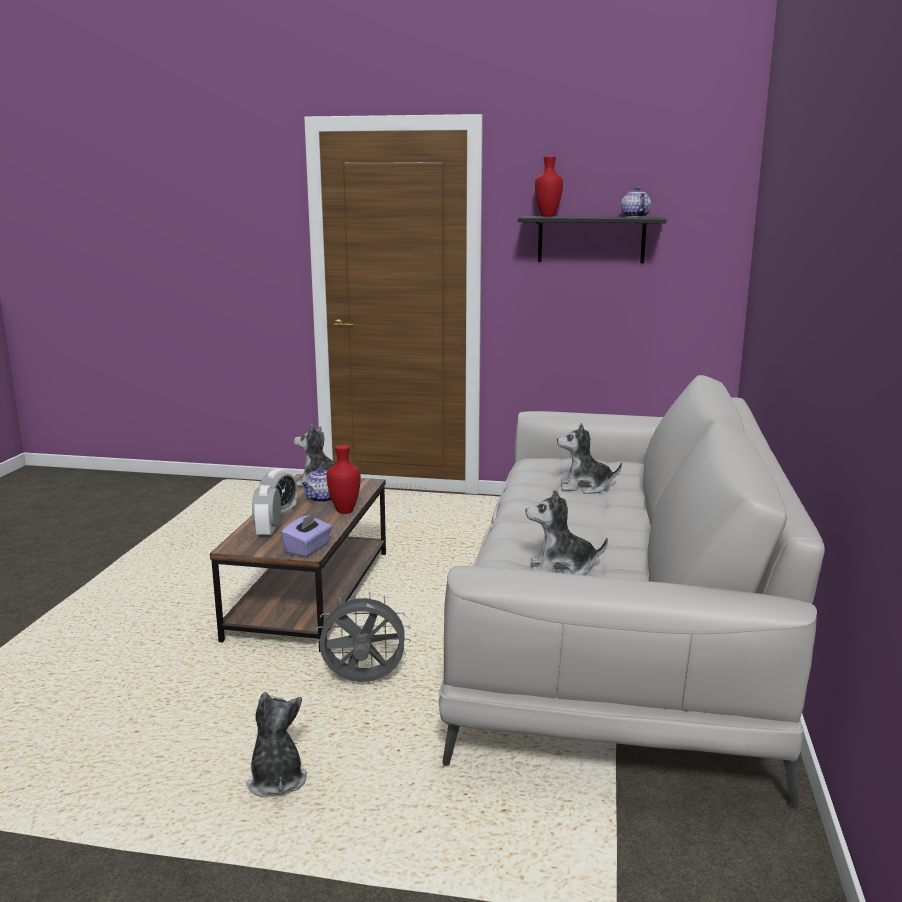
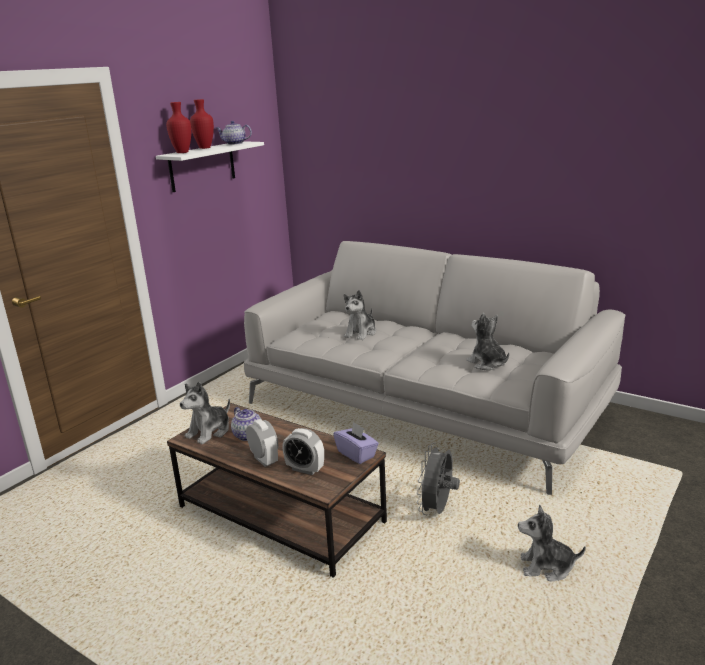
camera: 65 degrees left, 5 degrees up
(346, 511) = (288, 428): red vase -> red vase (205, 148)
(561, 569) = (487, 363): plush toy -> plush toy turned 120 degrees clockwise
(591, 239) = (202, 166): black shelf -> white shelf

